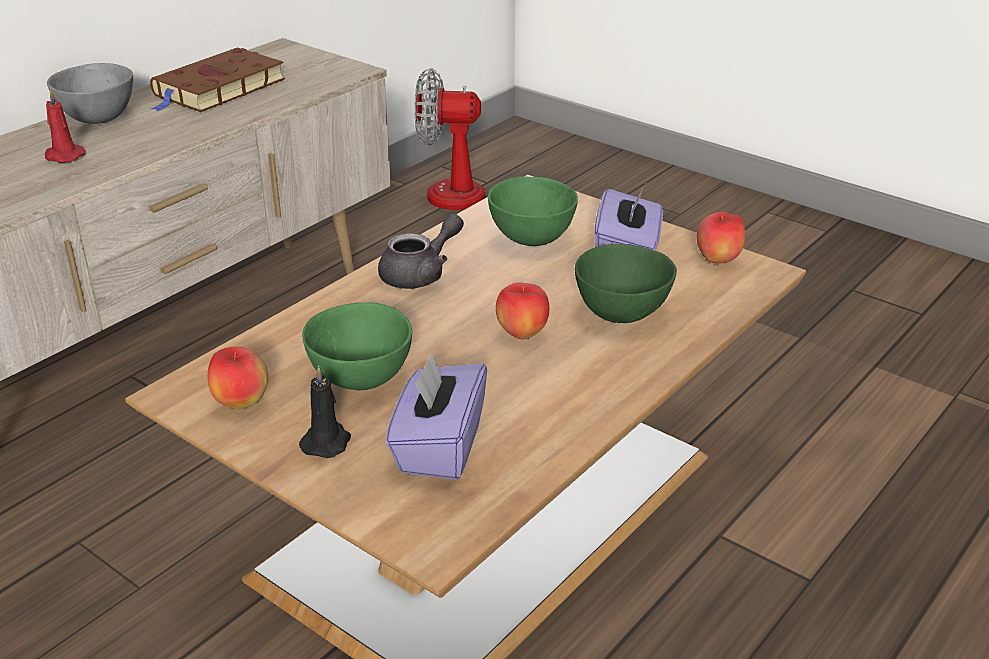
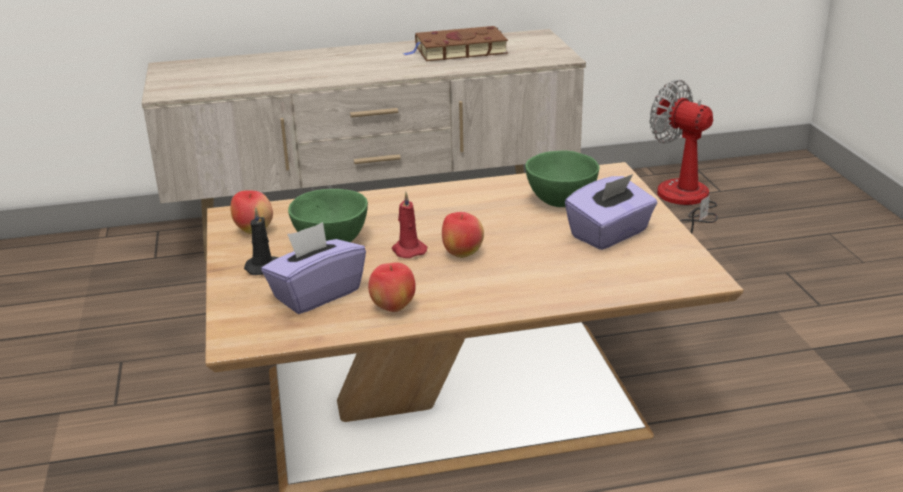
camera: 40 degrees right, 5 degrees down
(63, 156) = (317, 67): red candle -> red candle (408, 250)
(97, 119) = (365, 52): grey bowl -> none
(421, 274) = (455, 199): grey teapot -> none
(623, 314) = (549, 267): green bowl -> none
(717, 260) = (678, 258): apple -> apple (393, 308)

